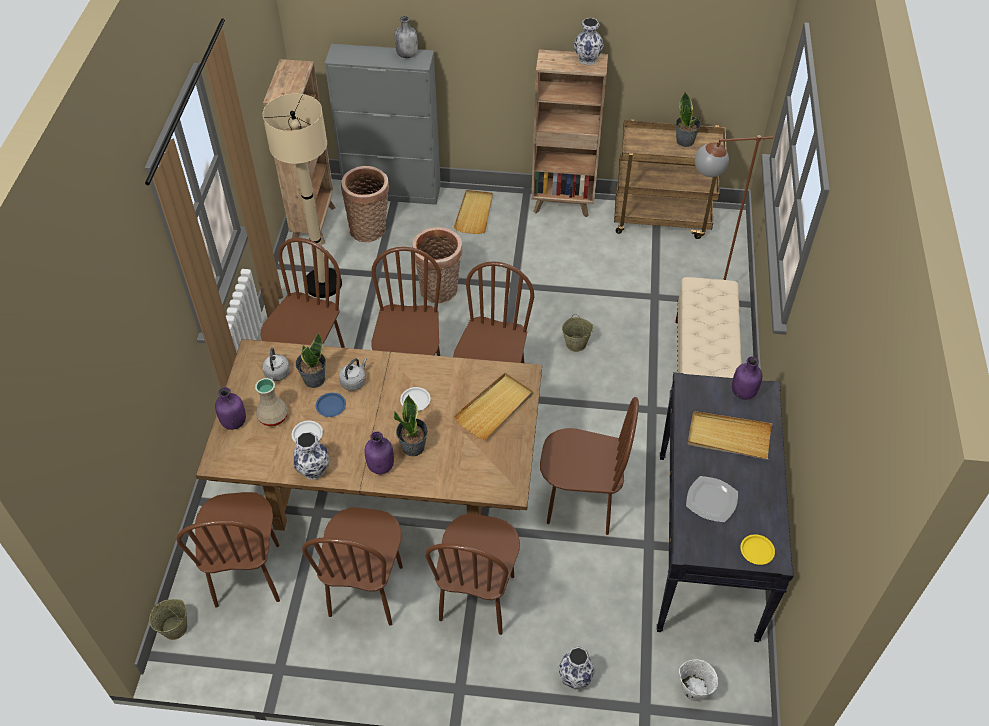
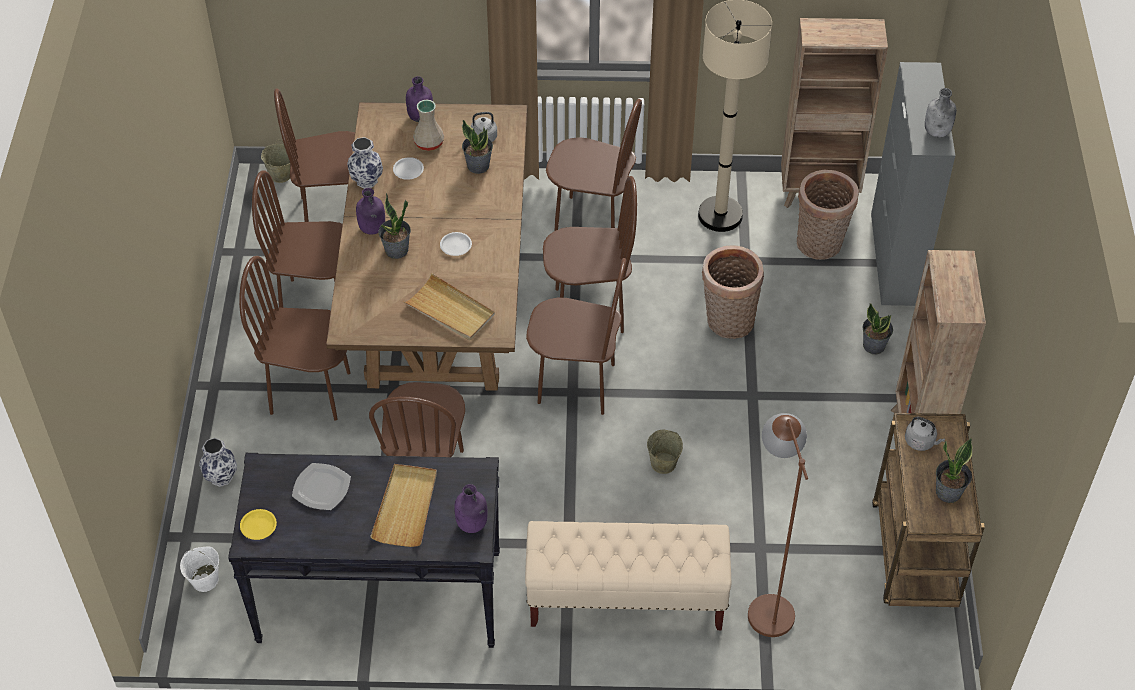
camera: 85 degrees right, 0 degrees up
(331, 406) = (444, 182): blue plate -> none
(354, 381) = (477, 196): grey kettle -> grey kettle (921, 442)
(474, 213) = (874, 345): beige tray -> potted plant
(587, 59) = (965, 301): vase -> none

